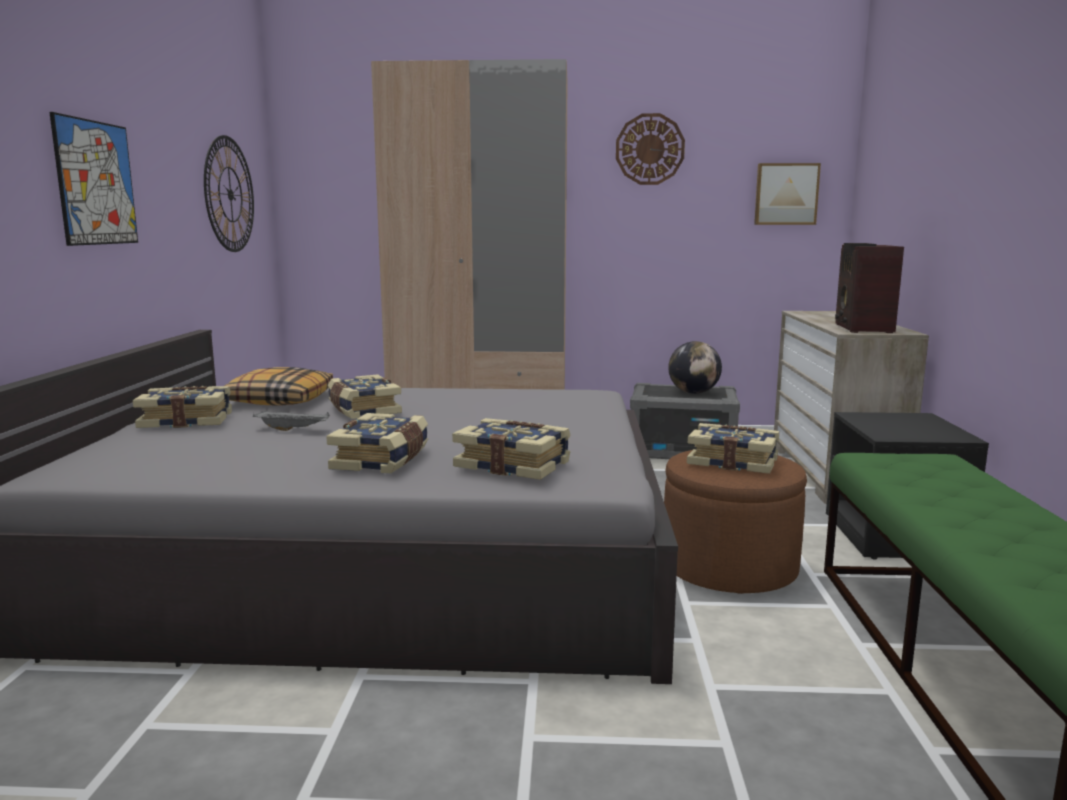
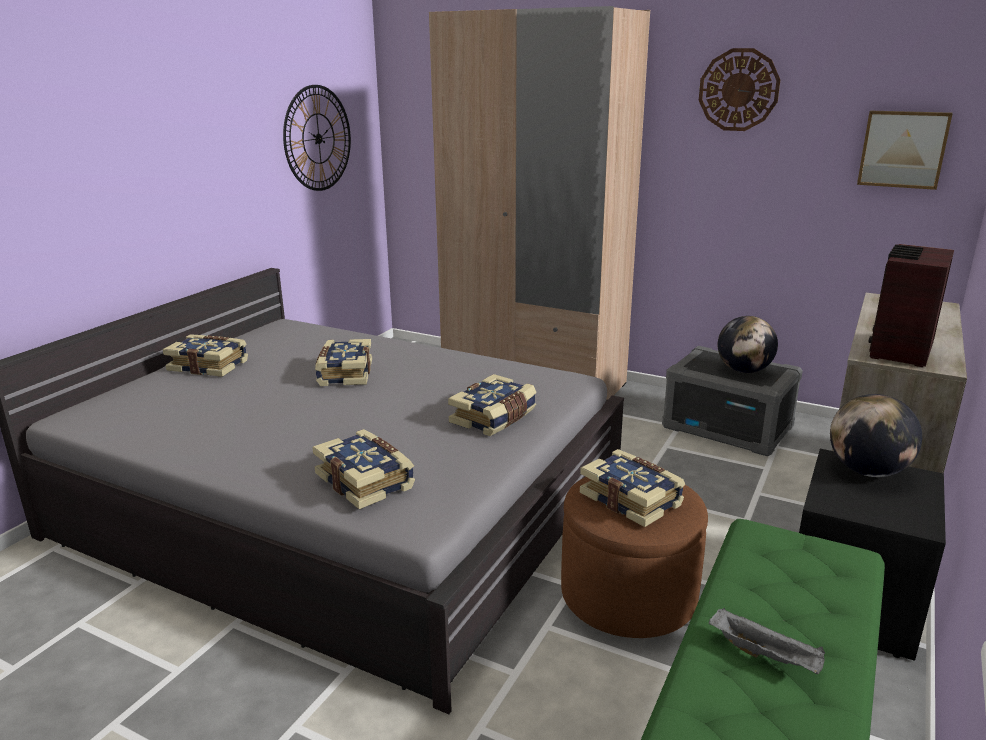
camera: 25 degrees right, 10 degrees up
(96, 183) = (150, 164): picture -> none
(279, 400) = (300, 348): pillow -> none
(294, 429) = (267, 392): grey tray -> grey tray (765, 655)
(383, 460) = (282, 449): book -> book (494, 418)
(884, 418) = (867, 471): none -> globe

